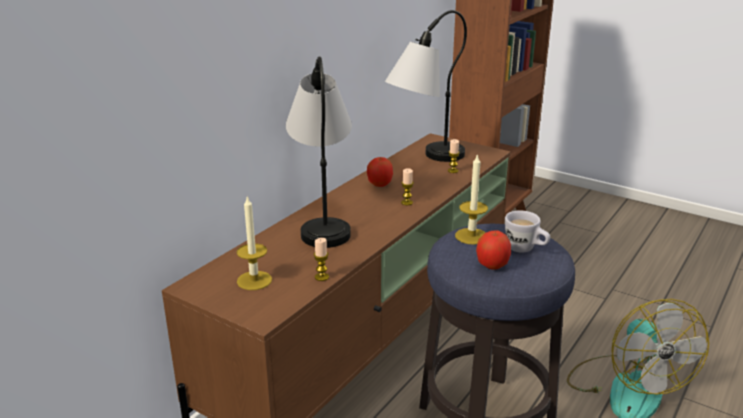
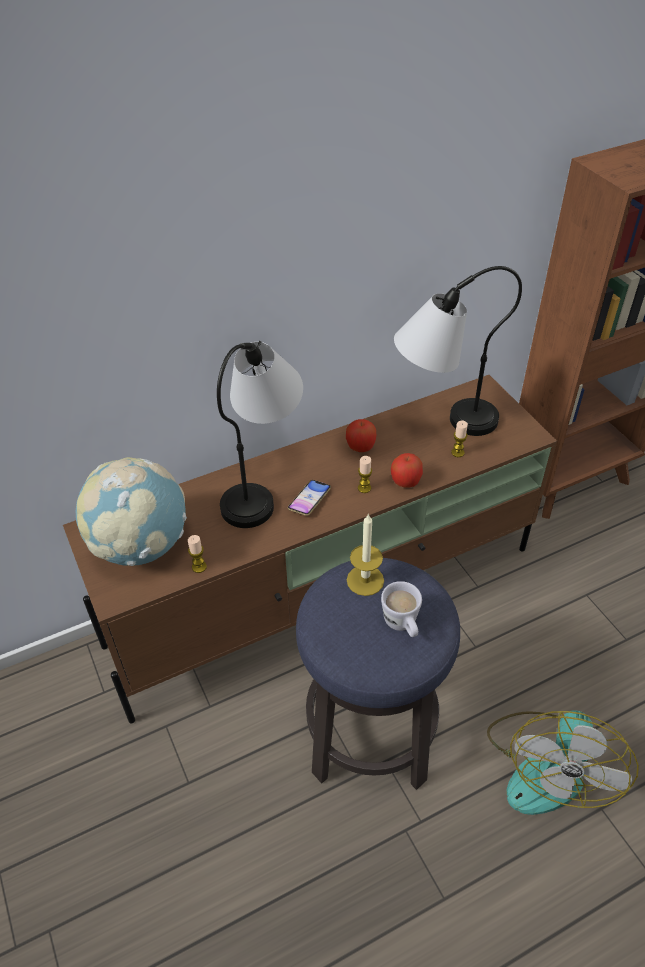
camera: 30 degrees right, 20 degrees up
(254, 280) = (140, 546): candle -> globe
(372, 218) = (309, 500): none -> phone
(492, 265) = (348, 634): apple -> apple (405, 482)

